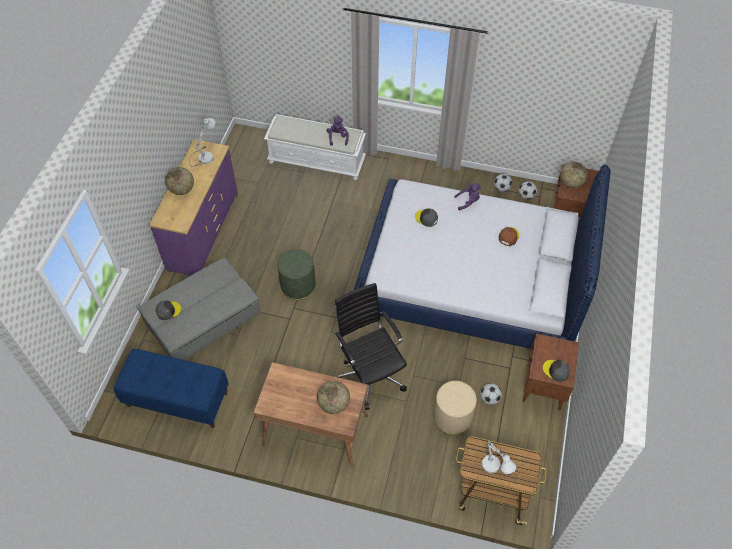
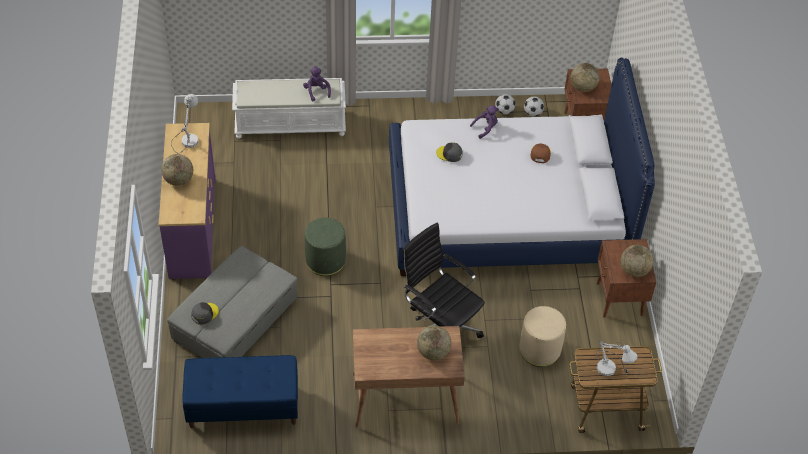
camera: 20 degrees left, 5 degrees down
(489, 398) = (570, 322): football -> none
(556, 371) = (634, 270): grey cap -> globe

